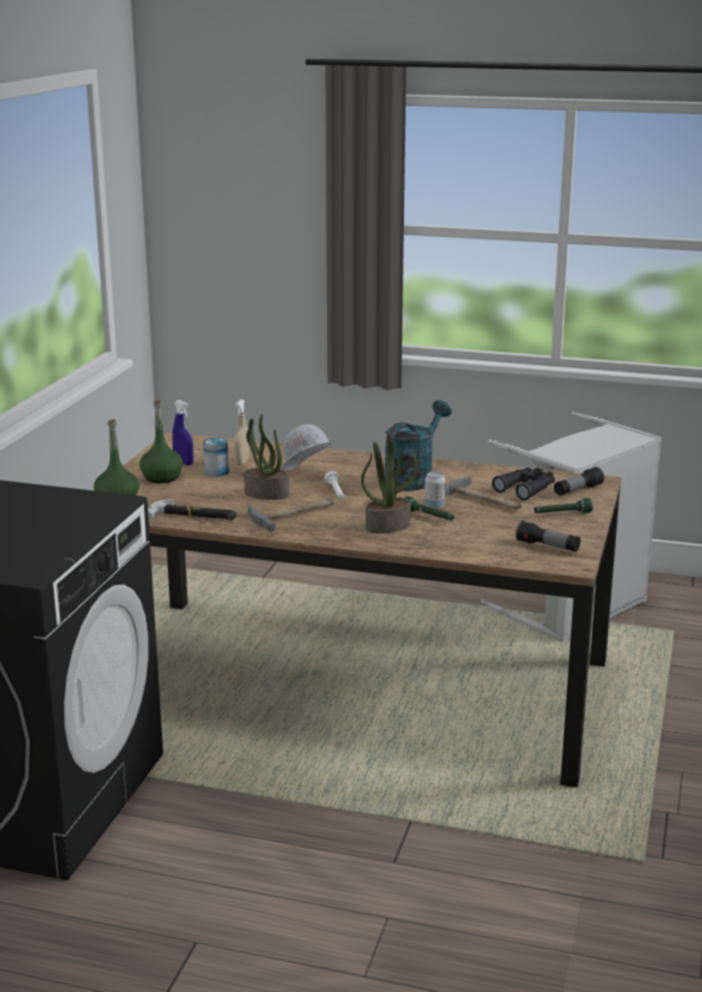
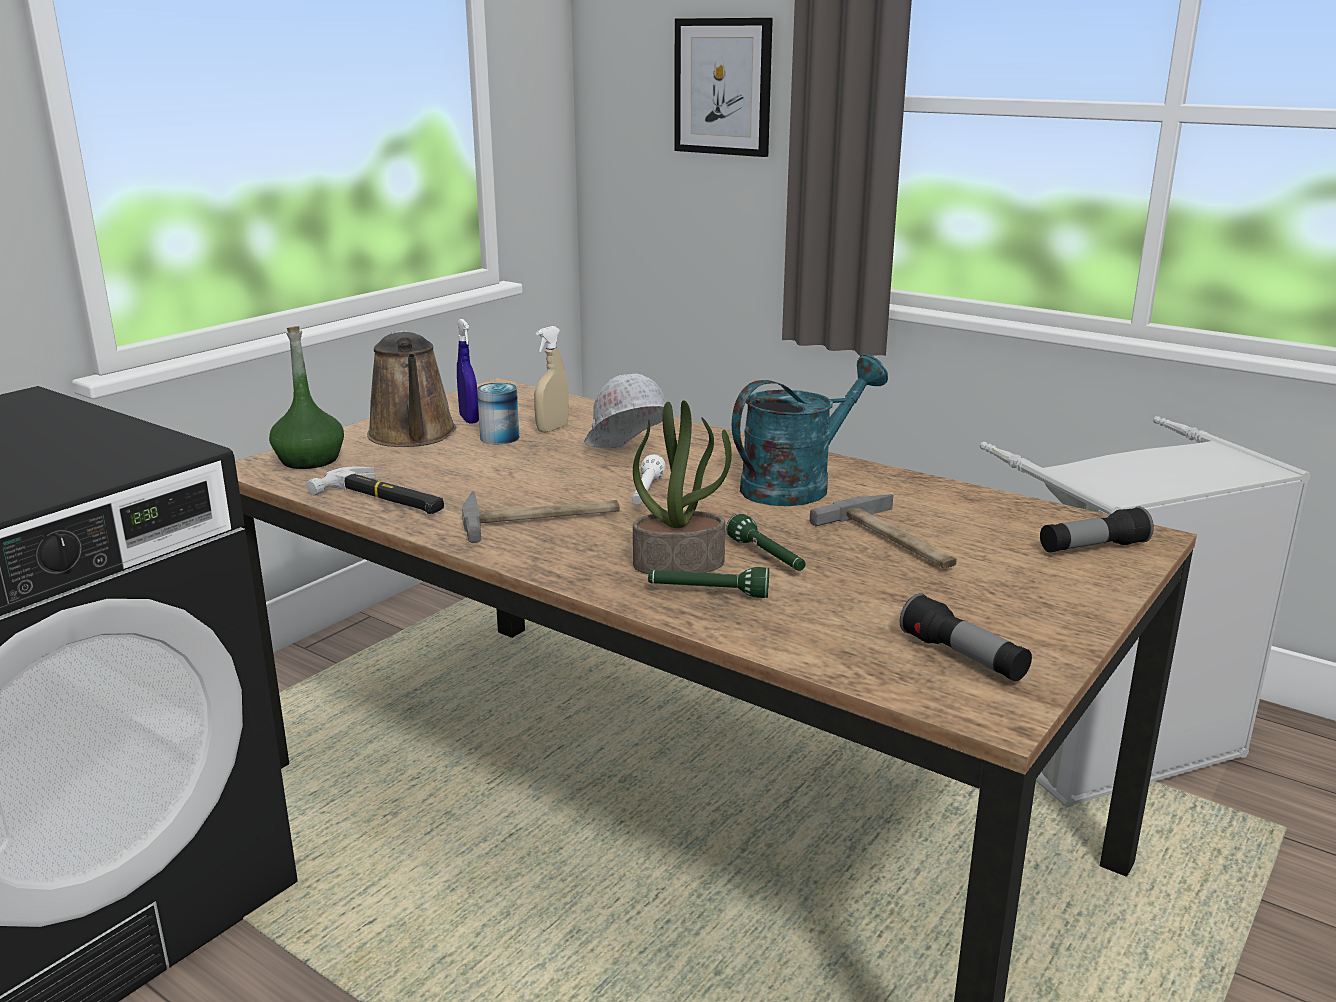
camera: 20 degrees right, 0 degrees up
(162, 477) = (413, 436): green bottle -> brown watering can
(266, 494) = (534, 480): potted plant -> none
(268, 215) = (723, 87): none -> picture
(434, 507) = (793, 540): can -> none
(527, 489) = (993, 531): black binoculars -> none
(562, 514) = (1034, 591): green flashlight -> green flashlight (708, 593)

